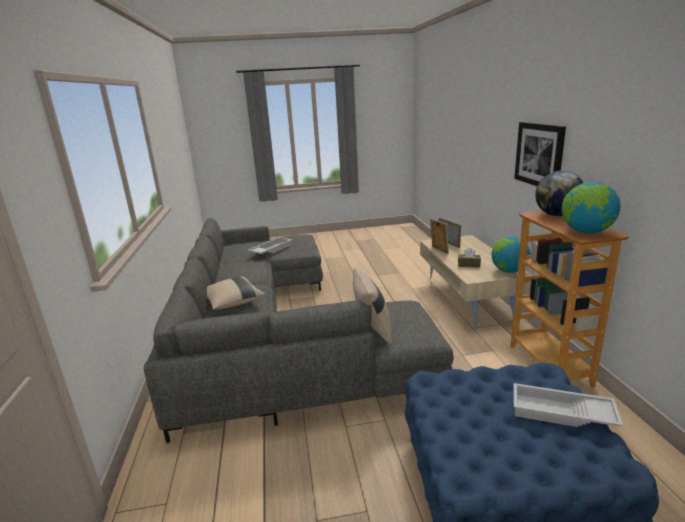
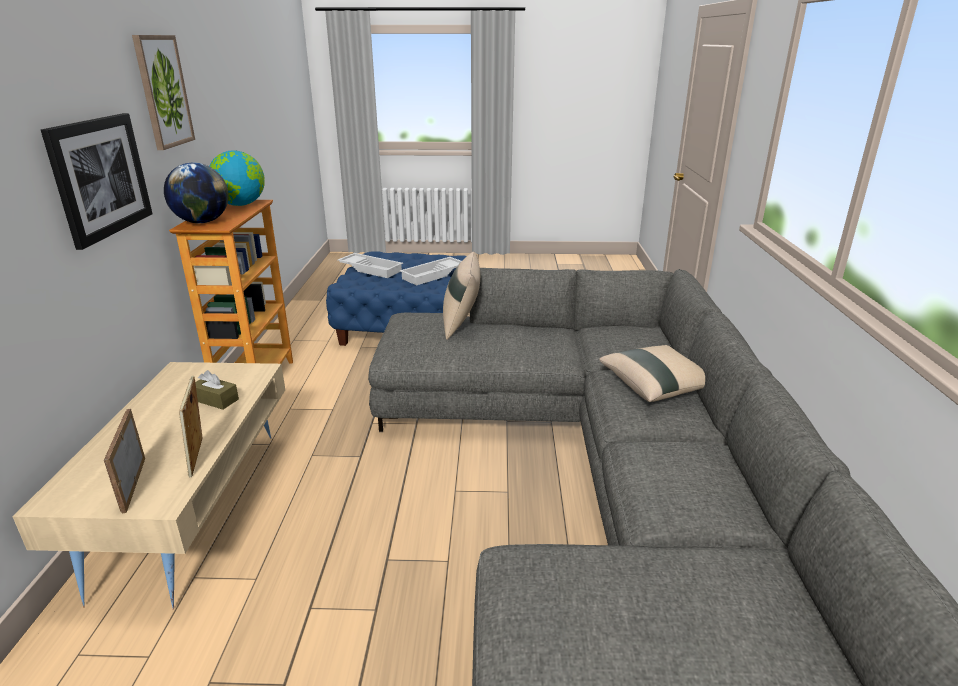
camera: 170 degrees left, 5 degrees up
(271, 249) = (638, 576): white tray -> white tray (434, 275)
(509, 271) = (183, 375): globe -> none
(610, 120) = (163, 91): none -> picture

